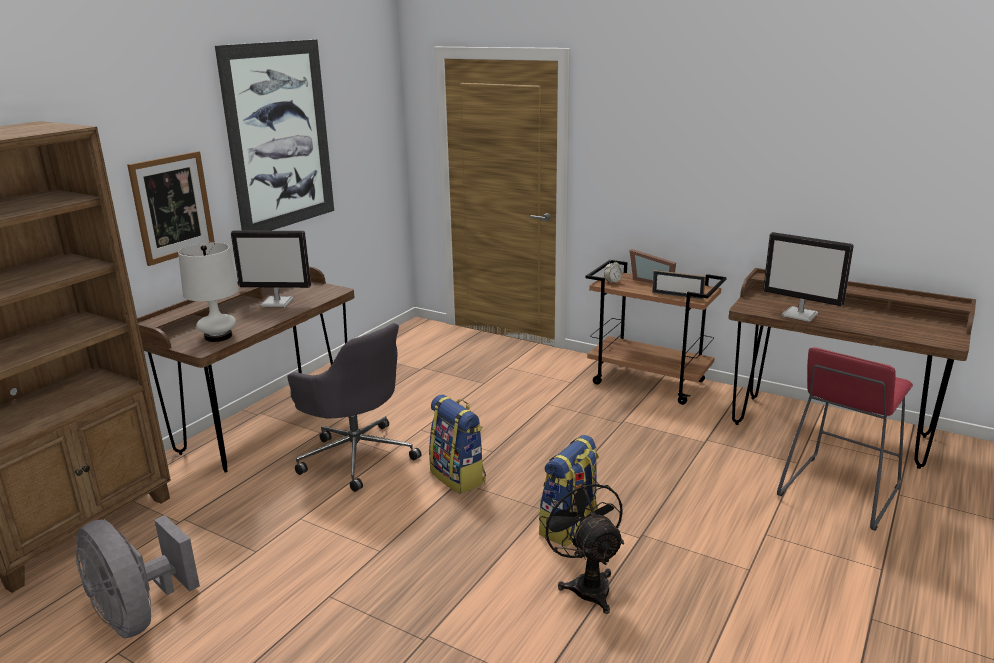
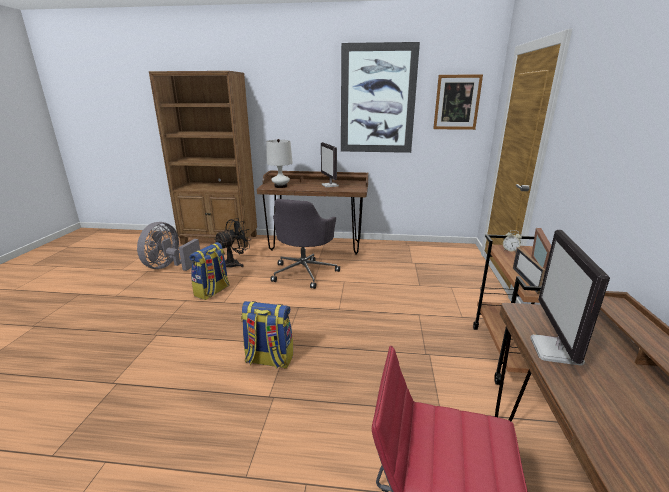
camera: 65 degrees right, 0 degrees up
(172, 207) = (302, 124): picture -> picture (457, 102)
(458, 477) = (303, 305): backpack -> backpack (212, 292)
(586, 584) = (208, 381): black fan -> black fan (235, 264)

